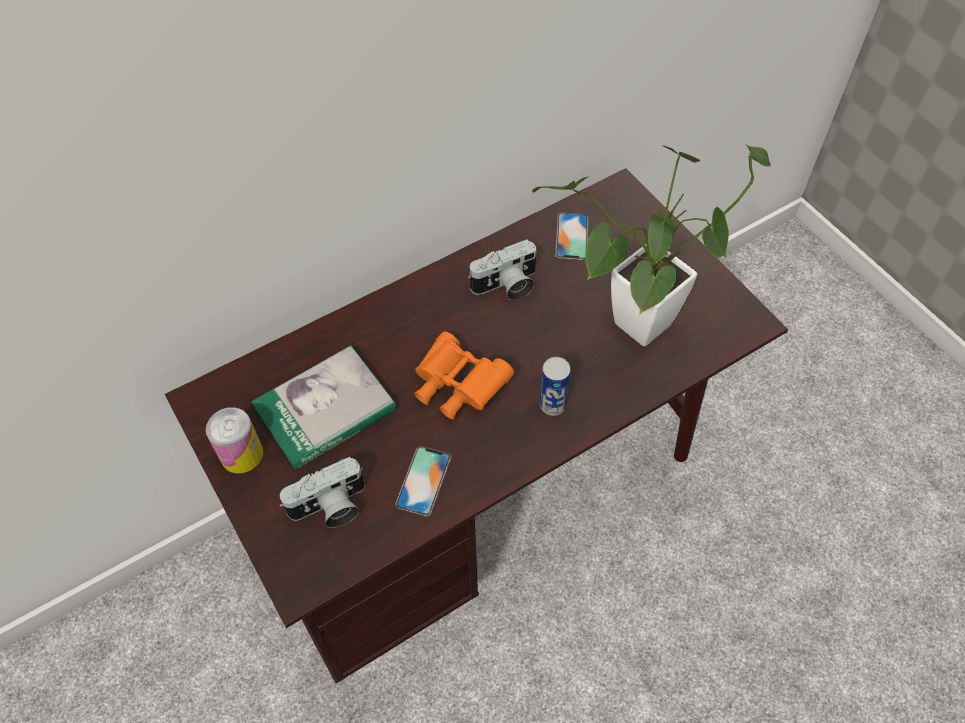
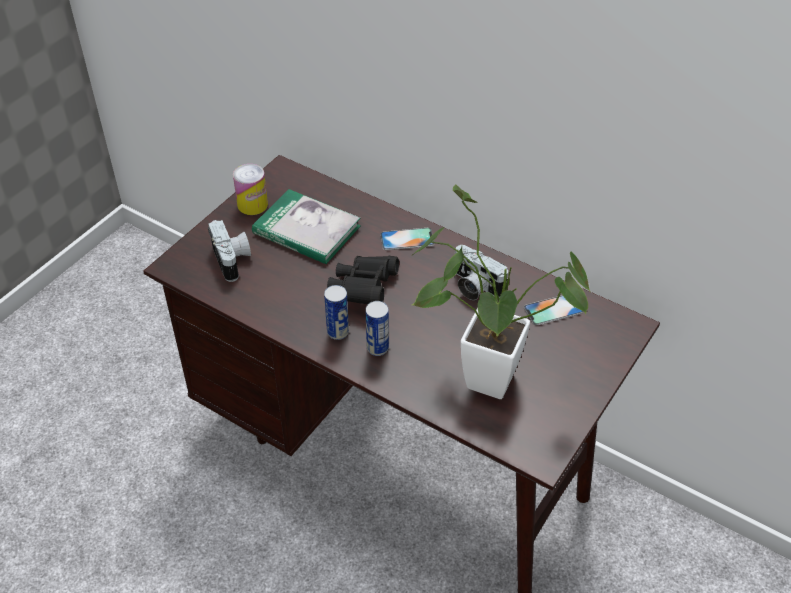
camera: 65 degrees right, 10 degrees down
(330, 508) = (233, 260): camera -> camera turned 150 degrees counterclockwise
(423, 480) = (276, 298): phone -> phone (407, 239)
(457, 387) = (363, 289): orange binoculars -> black binoculars
(510, 435) = (338, 332): none -> can

